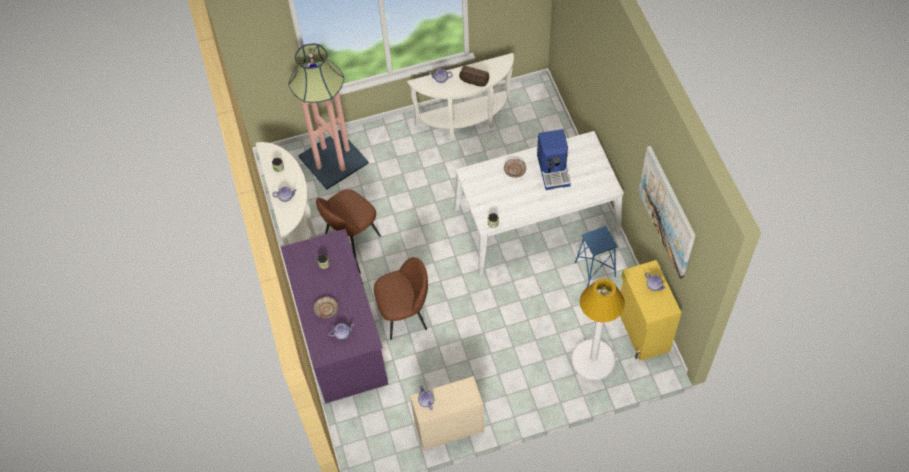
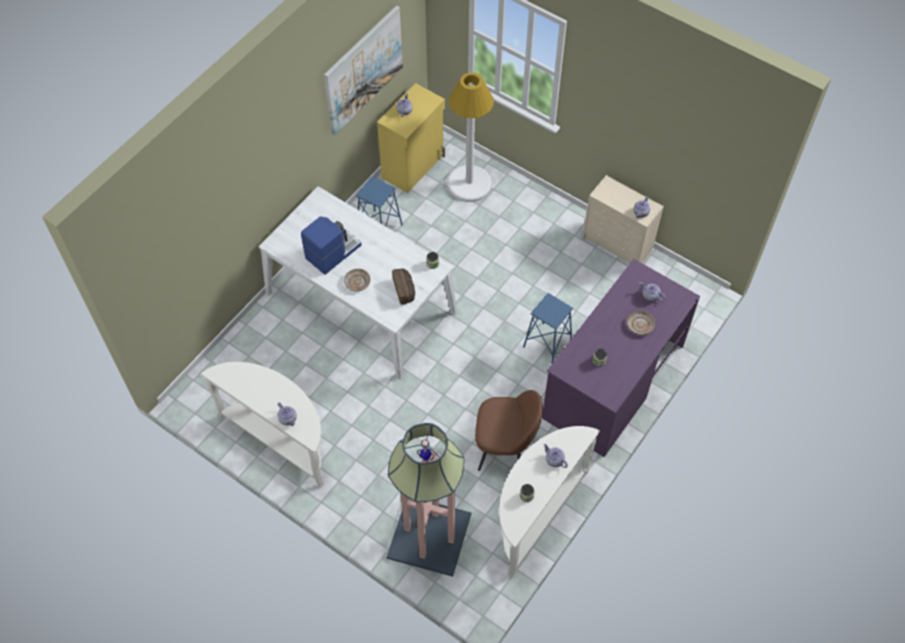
camera: 130 degrees left, 0 degrees up
(404, 314) = (547, 344): brown chair -> blue stool
(473, 81) = (269, 385): bread -> bread (405, 290)

